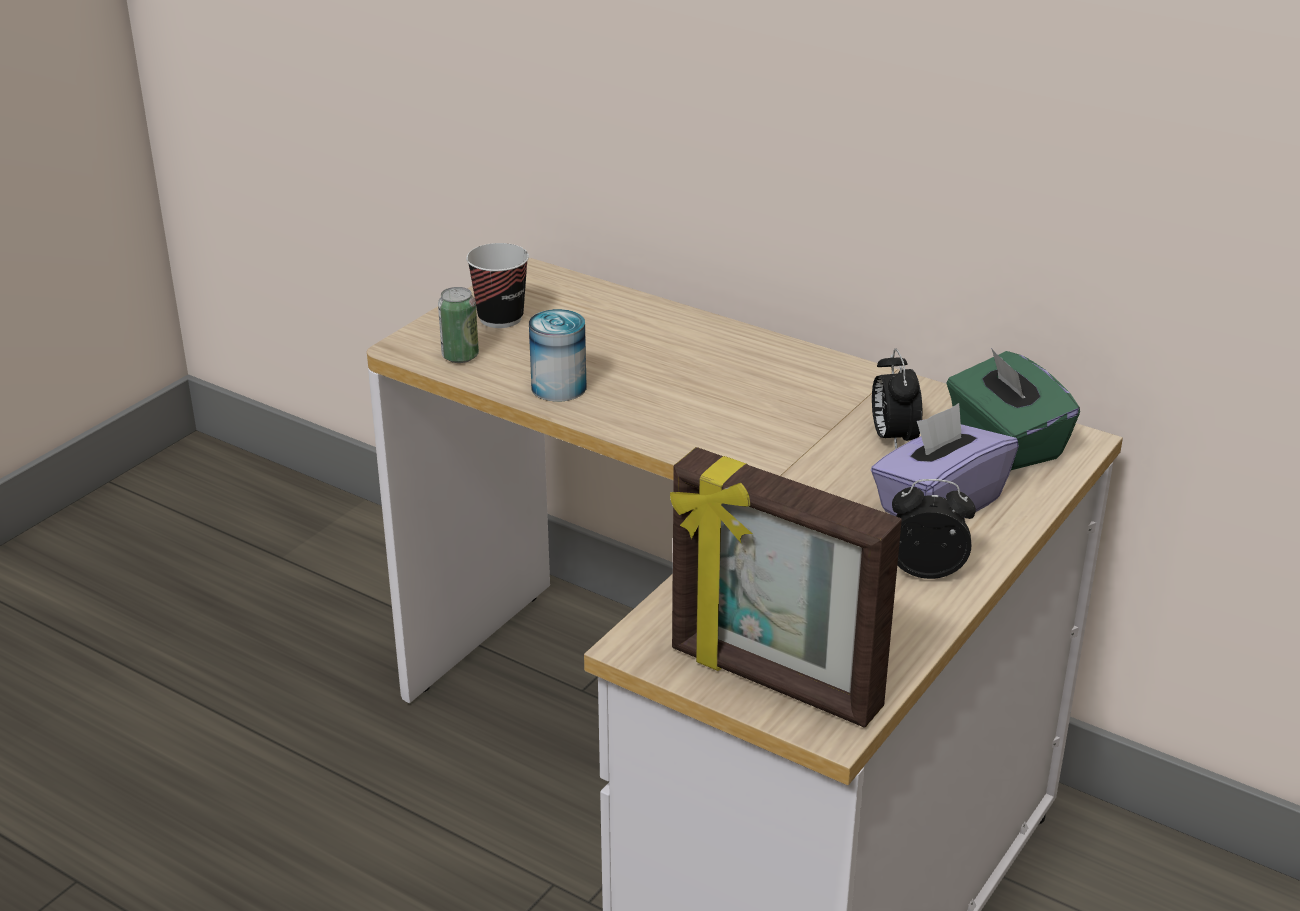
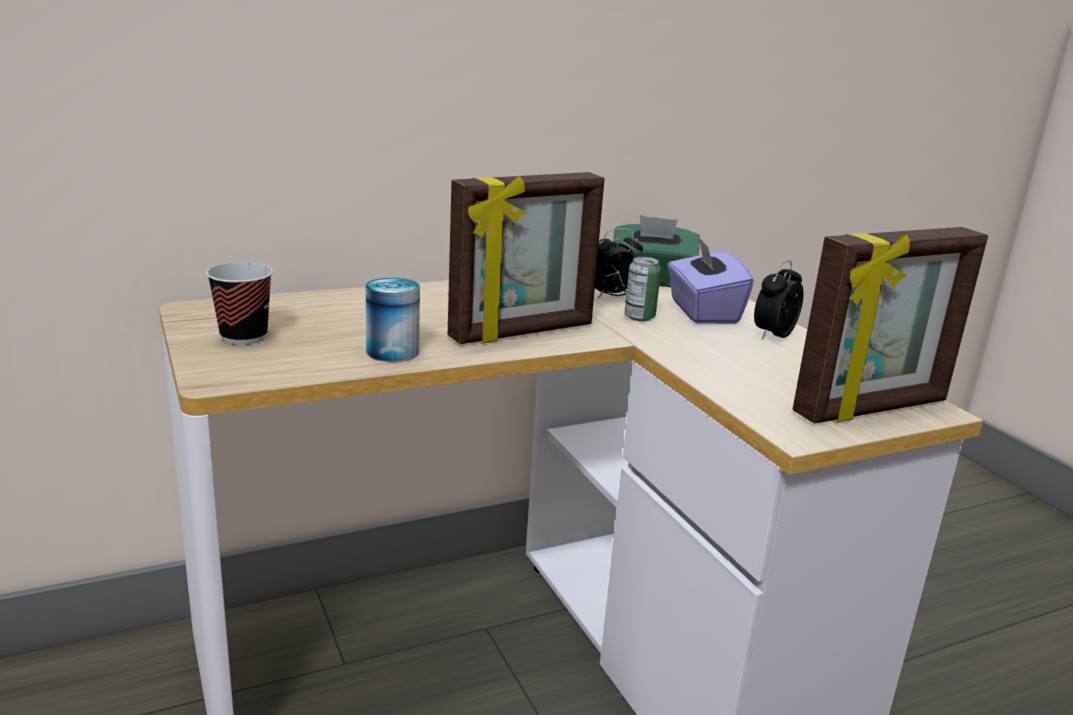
camera: 60 degrees left, 10 degrees down
(460, 356) = (275, 366): can -> can (639, 317)
(699, 427) = (522, 332): none -> picture frame
(893, 438) = (612, 297): alarm clock -> alarm clock turned 45 degrees counterclockwise

